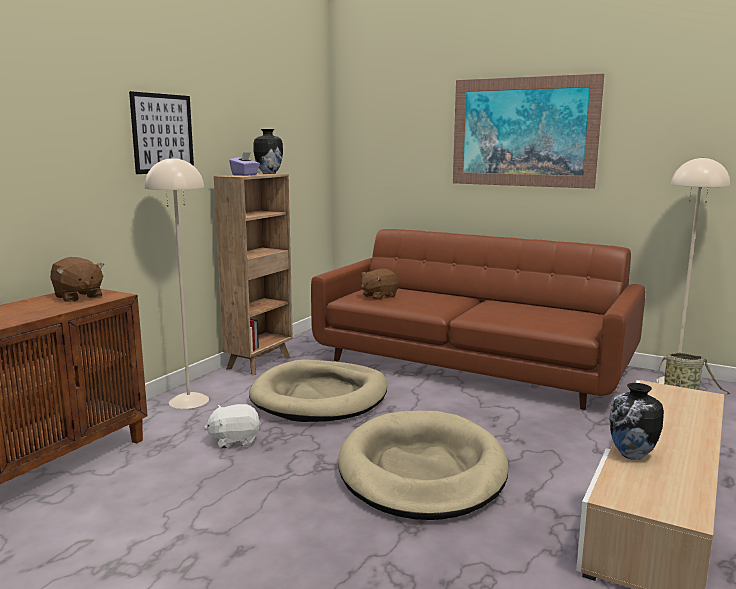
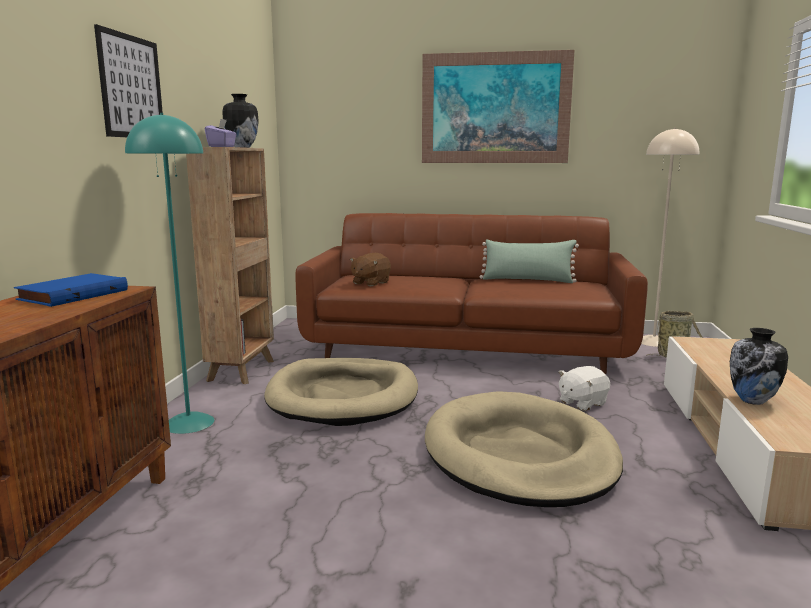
camera: 20 degrees left, 0 degrees up
(78, 297) = (73, 294): brown plush toy -> blue book
(189, 400) = (189, 422): beige floor lamp -> turquoise floor lamp
(234, 440) = (285, 458): white plush toy -> white plush toy (582, 403)
(531, 306) = (527, 280): none -> green pillow

